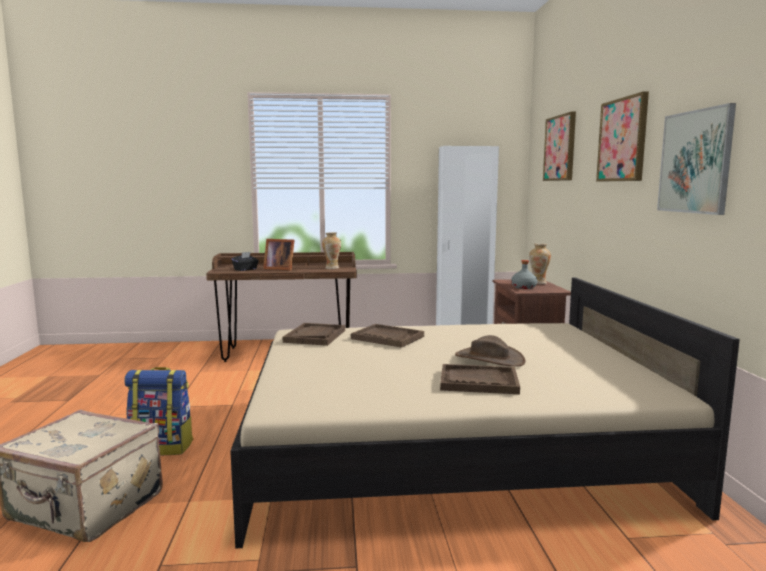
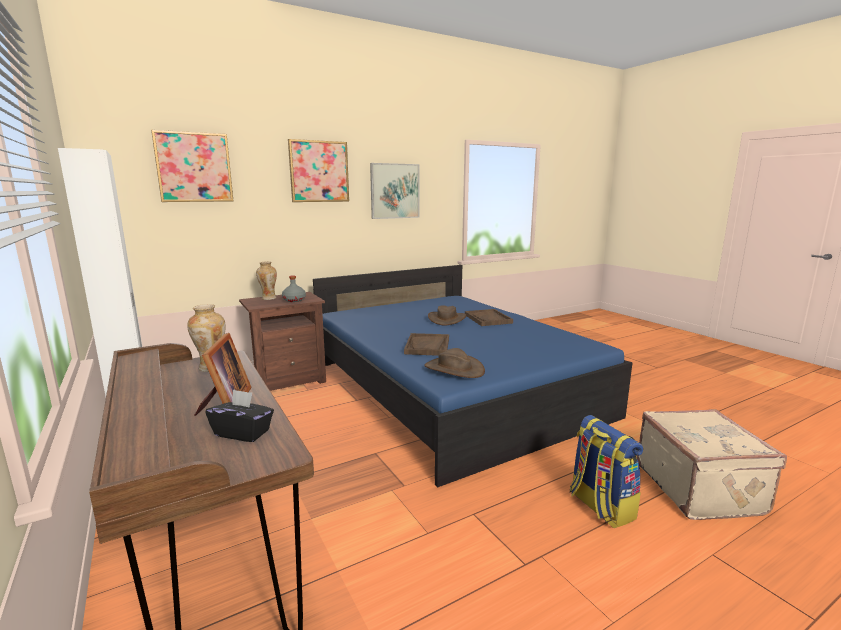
camera: 115 degrees left, 5 degrees up
(315, 336) = (454, 369): brown tray -> brown hat
(448, 447) = (451, 389): beige bed -> blue bed

